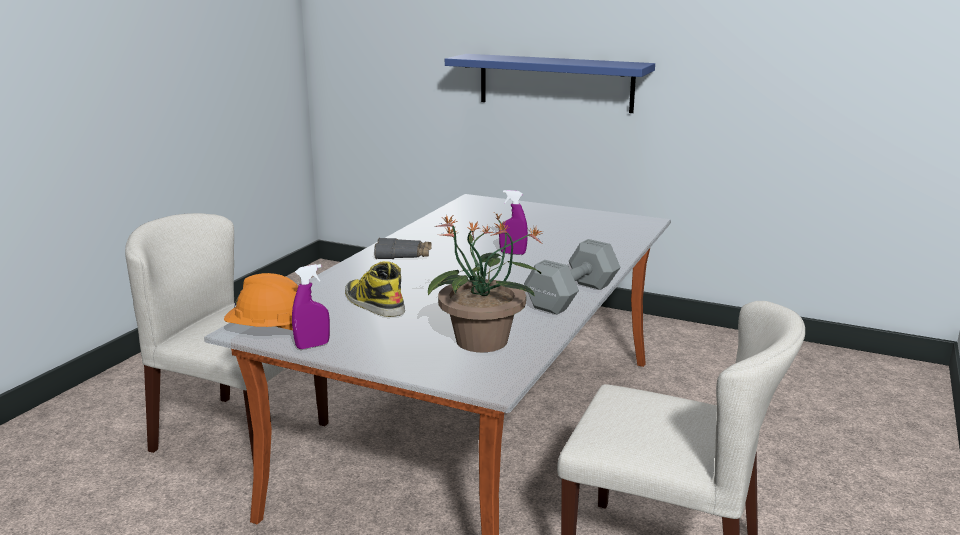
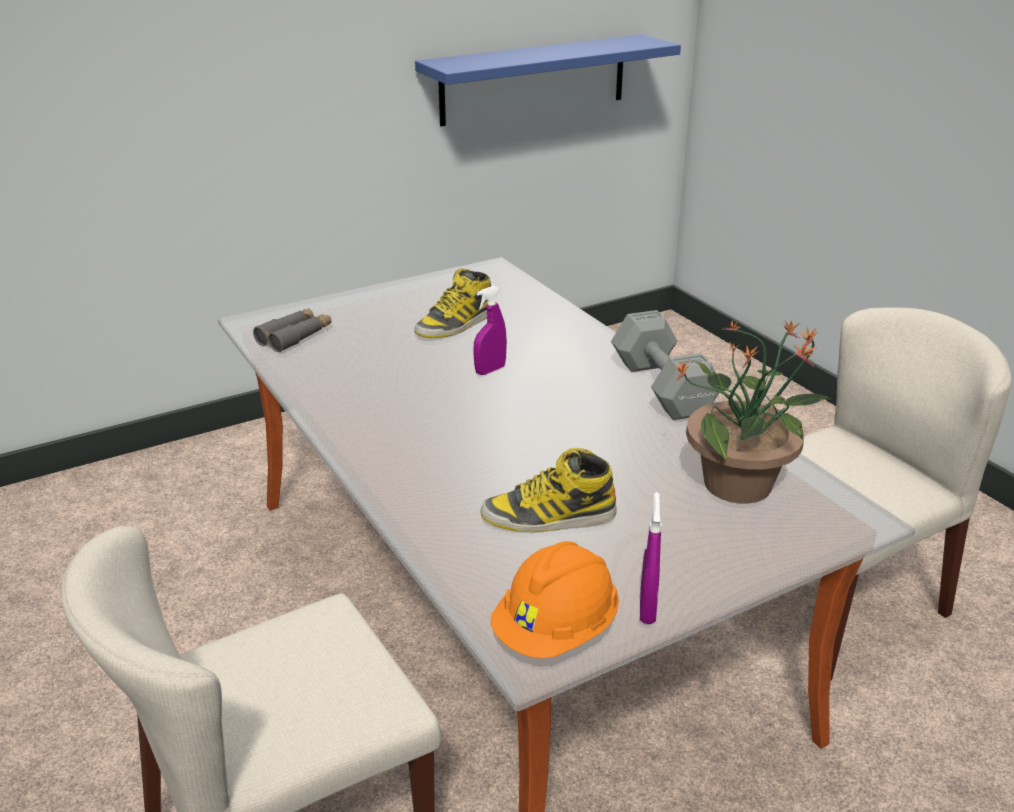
camera: 55 degrees left, 10 degrees up
(403, 256) = (402, 440): grey binoculars -> grey binoculars (295, 336)
(553, 232) = (455, 324): none -> boot
(555, 82) = (229, 112): blue shelf -> blue shelf (534, 79)

